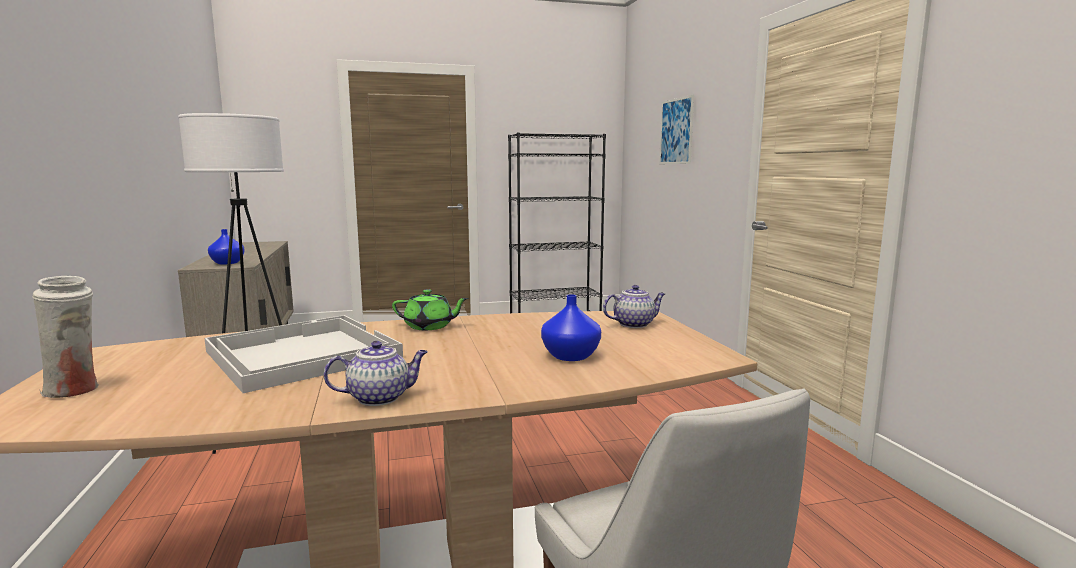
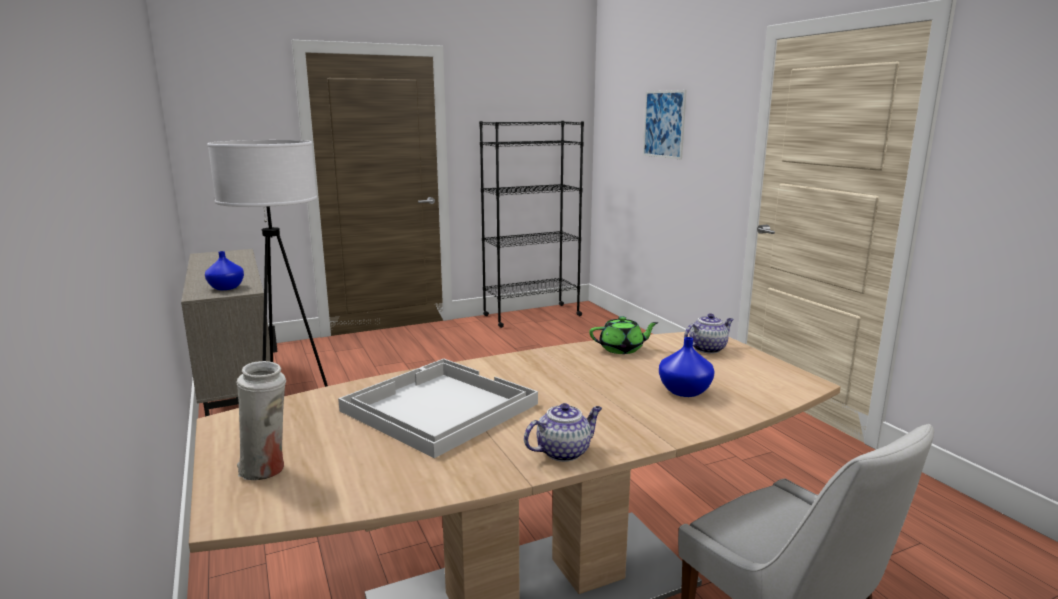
camera: 10 degrees left, 5 degrees up
(430, 326) = (525, 363): green teapot -> green teapot (622, 349)

